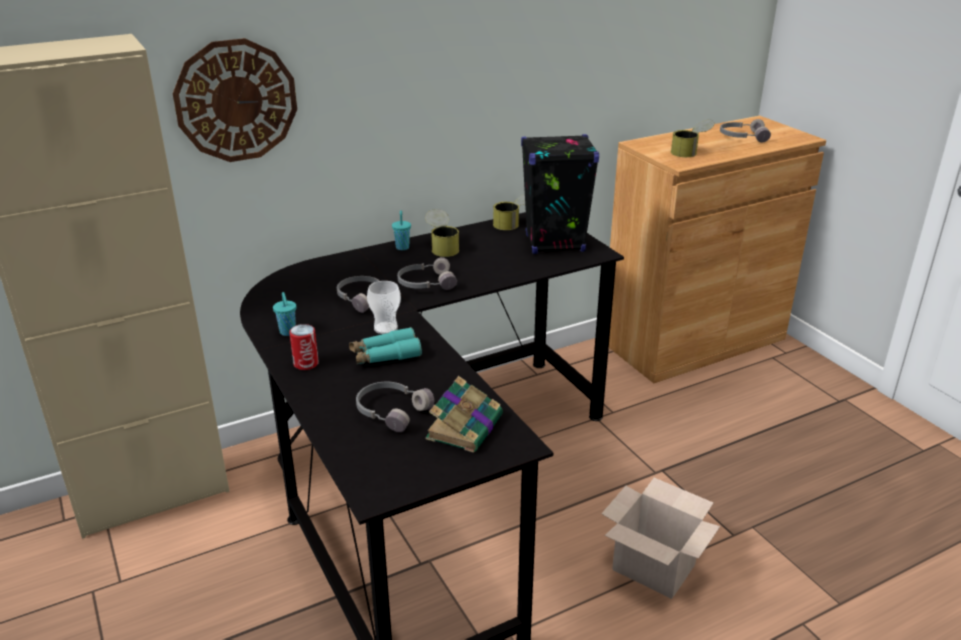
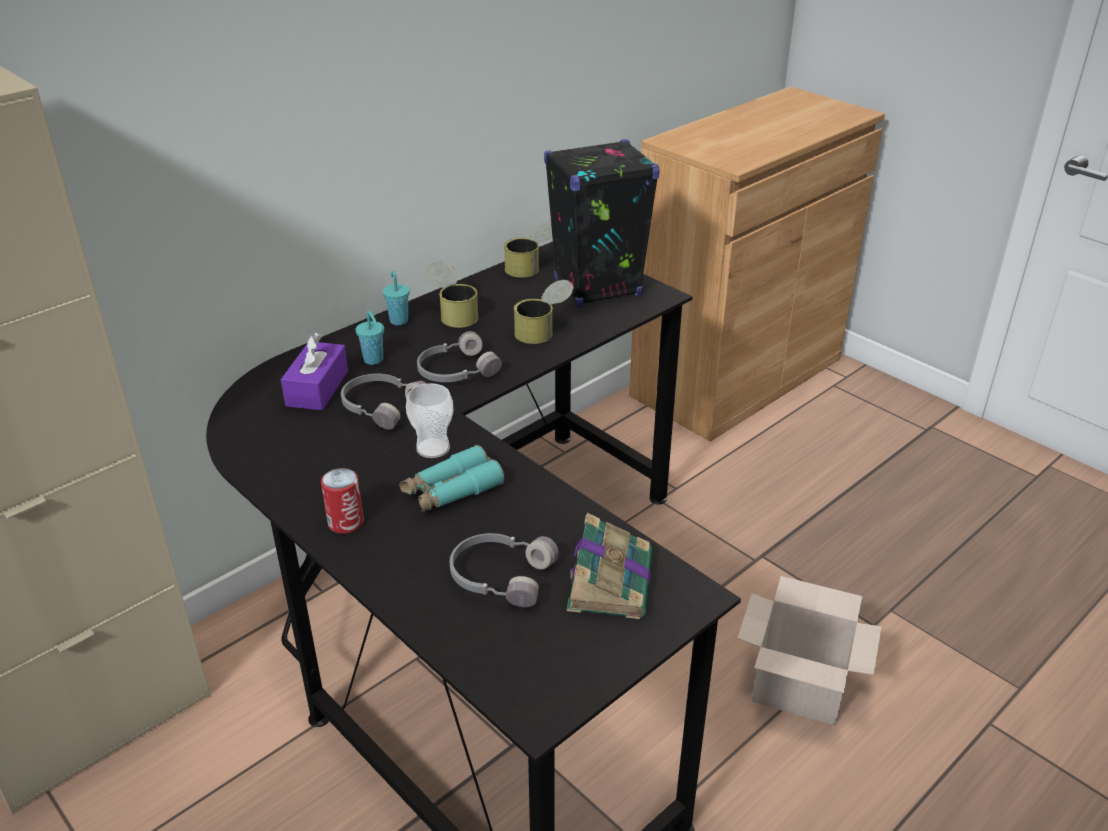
camera: 15 degrees left, 5 degrees up
(236, 101) = (153, 144): wall clock -> none
(288, 332) = (297, 477): turquoise cup -> turquoise cup (374, 360)
(327, 282) = (317, 388): none -> purple tissue box
(690, 152) = (738, 146): can -> can (543, 330)
(742, 137) = (787, 118): grey headphones -> none

